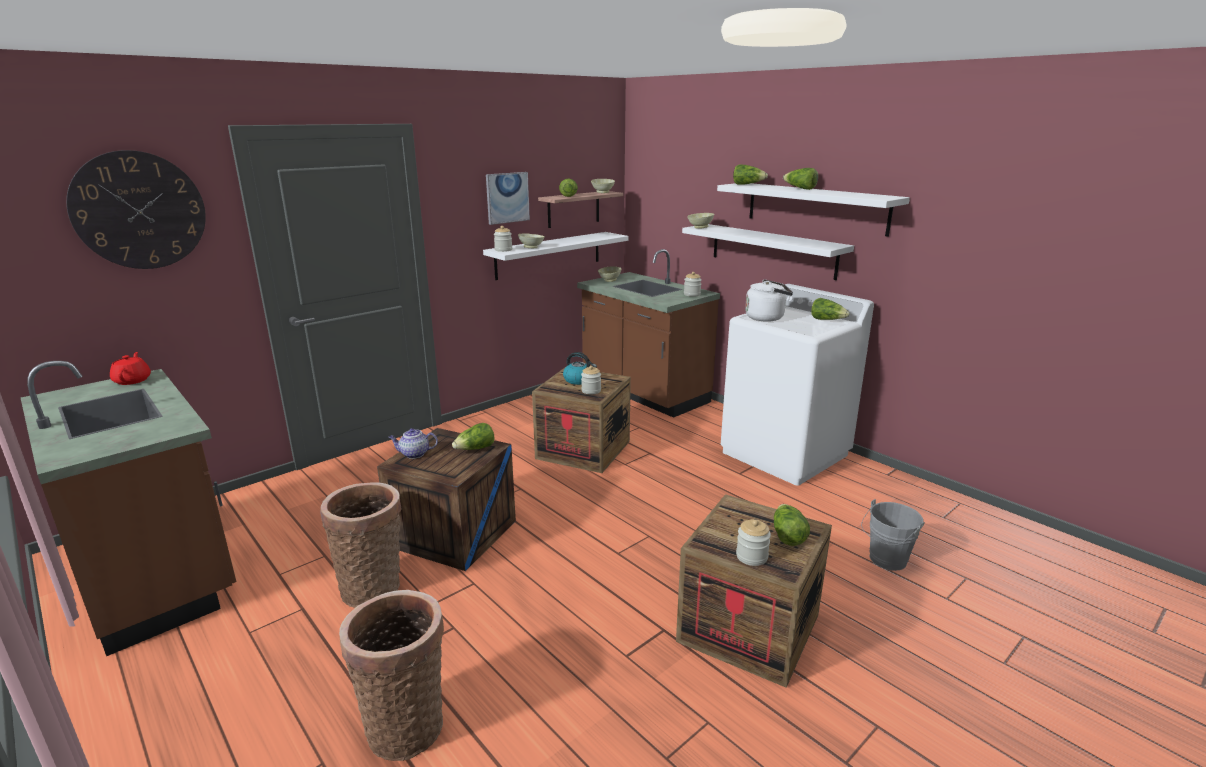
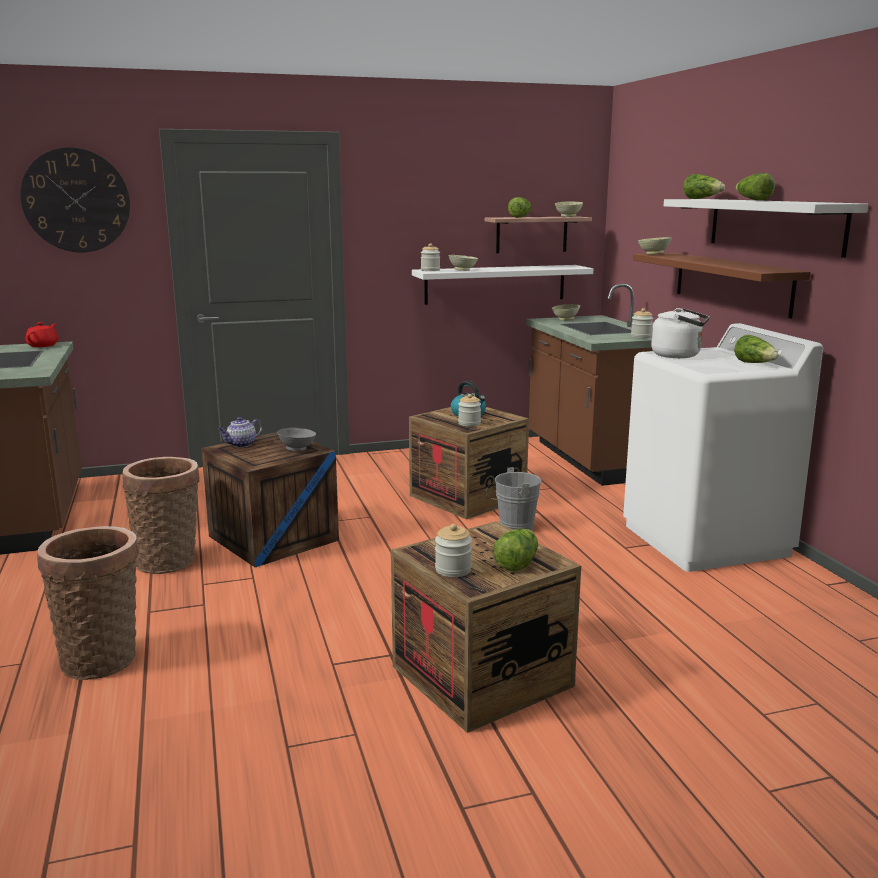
camera: 25 degrees right, 5 degrees down
(414, 454) = (241, 444): teapot -> teapot turned 60 degrees counterclockwise
(475, 449) = (298, 449): lettuce -> grey bowl
(507, 197) = (445, 215): picture -> none
(772, 250) = (731, 283): white shelf -> brown shelf
(885, 561) = (720, 662): grey bucket -> grey bucket (512, 526)

